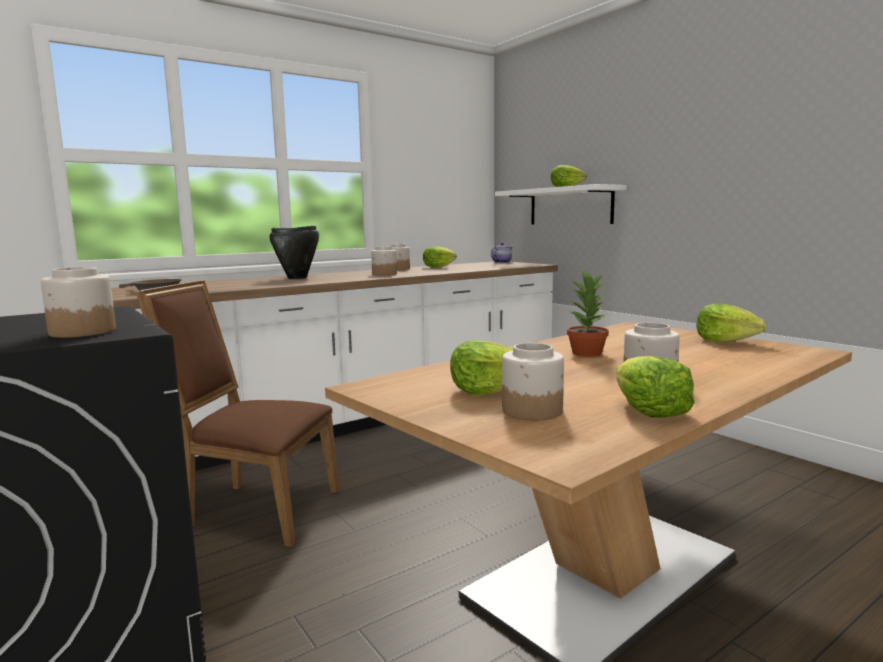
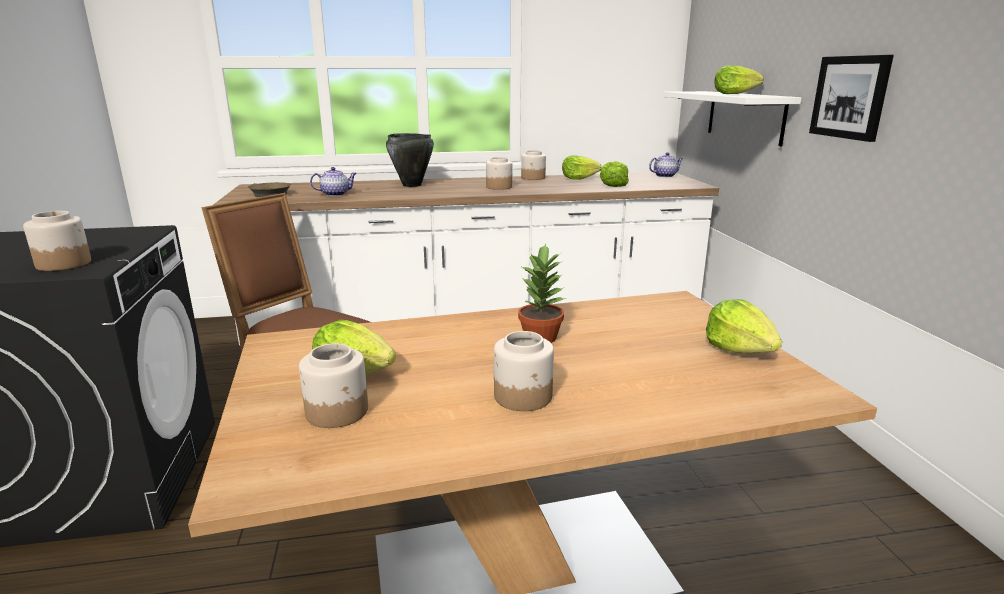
camera: 25 degrees right, 10 degrees up
(234, 286) = (336, 194): none -> teapot
(649, 411) = (433, 444): lettuce -> lettuce (613, 185)
(673, 179) = (850, 97): none -> picture

